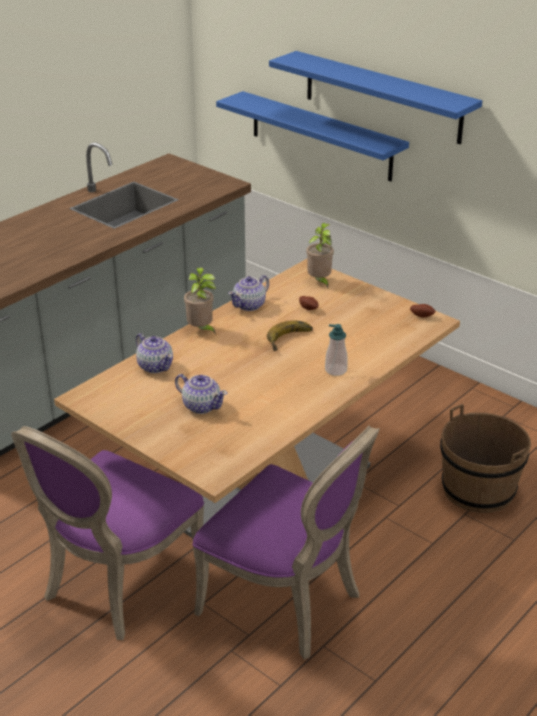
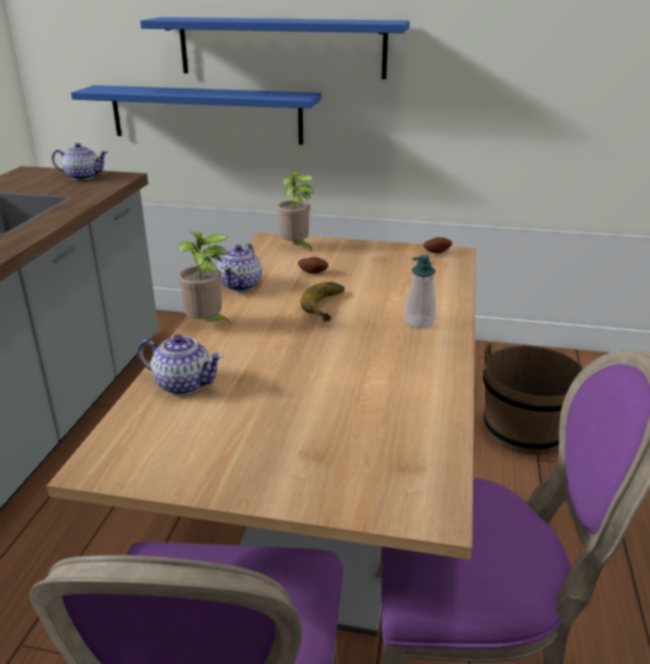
camera: 30 degrees left, 5 degrees down
(201, 406) = (303, 415): teapot -> teapot (83, 177)

